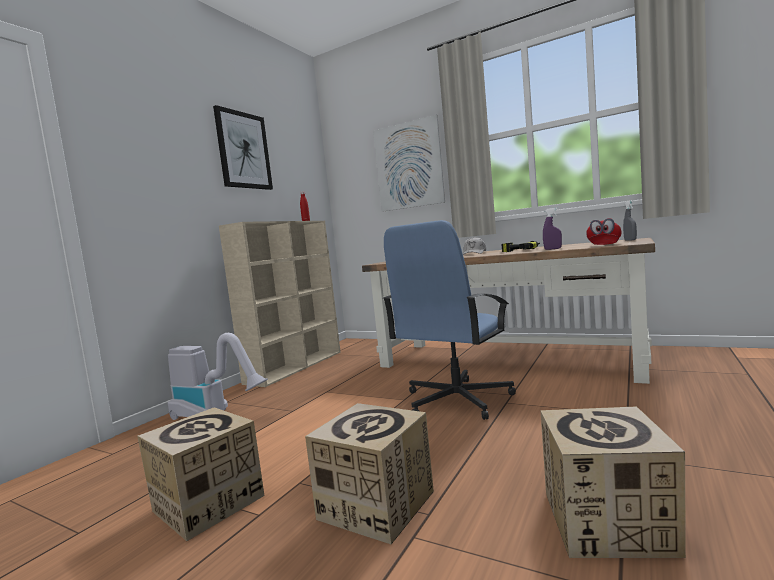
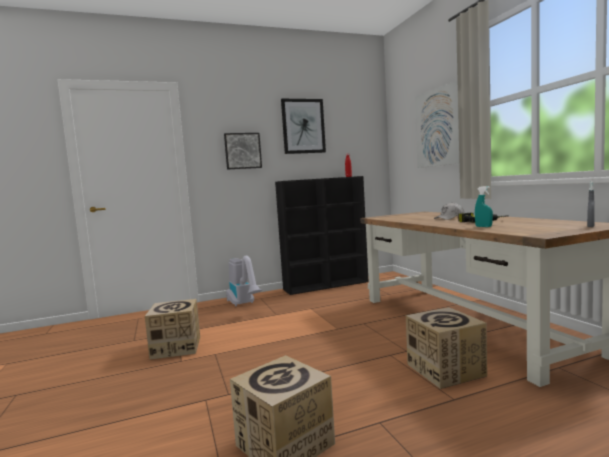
camera: 40 degrees right, 0 degrees up
(167, 175) = (242, 151): none -> picture
(296, 366) = (327, 285): beige bookcase -> black bookcase
(376, 505) = (219, 379): cardboard box -> cardboard box (445, 370)
(456, 400) = (364, 341): blue office chair -> none
(553, 249) = (483, 226): purple spray bottle -> turquoise spray bottle
(604, 245) = (518, 231): red cap -> none

